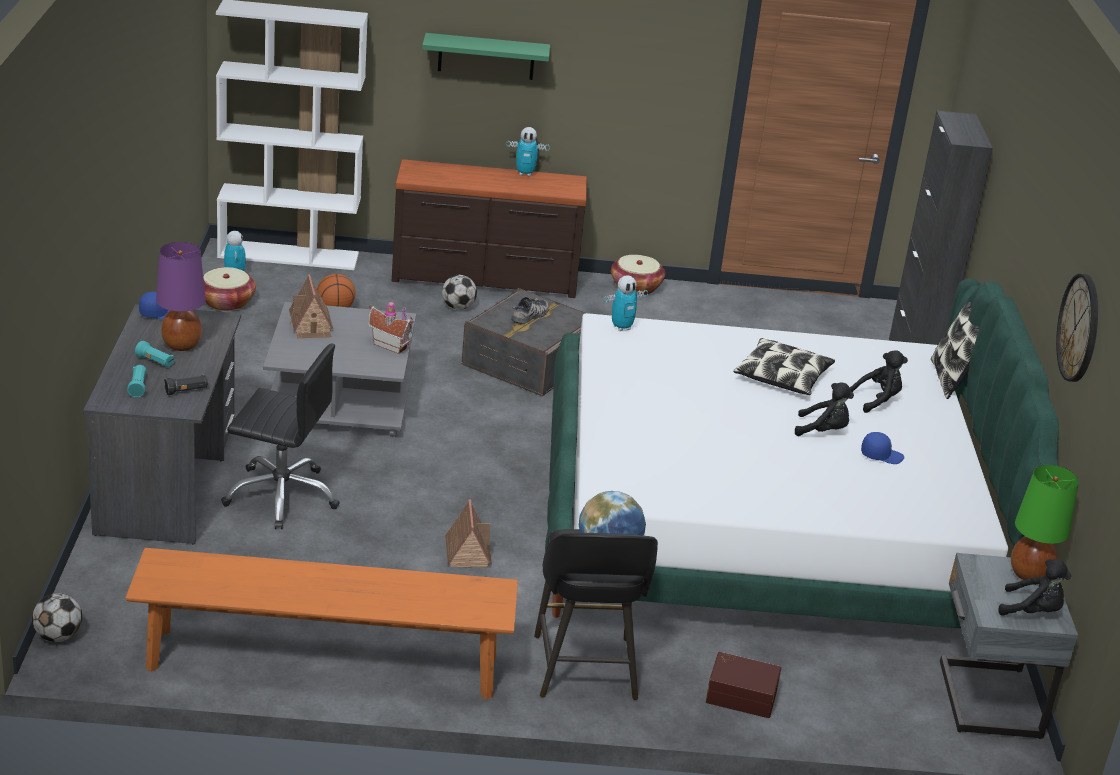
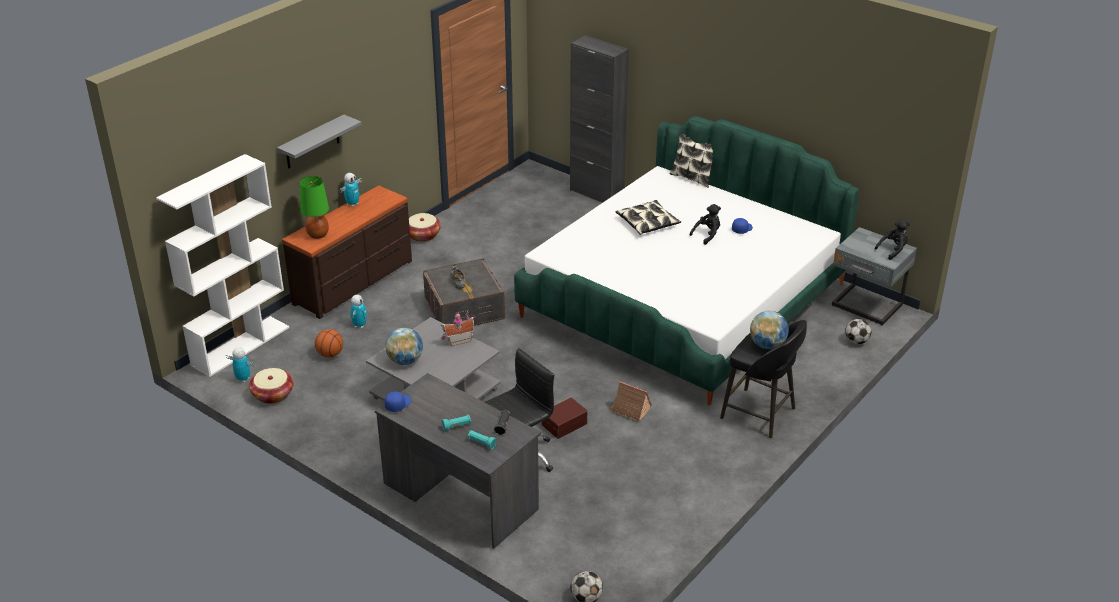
camera: 50 degrees left, 5 degrees up
(182, 345) = (446, 409): purple table lamp -> none
(311, 325) = (405, 361): toy house -> globe
(323, 664) = (689, 502): orange bench -> none
(458, 307) = (377, 307): football -> football (856, 341)
(486, 56) = (312, 142): green shelf -> grey shelf
(622, 327) = (553, 249): toy robot -> toy robot (359, 325)
(741, 695) = (813, 374): brown storage box -> brown storage box (563, 423)
(877, 400) = (693, 207): black plush toy -> none
(1030, 574) = (866, 237): green table lamp -> green table lamp (318, 234)
(1079, 328) = (822, 113): wall clock -> none

